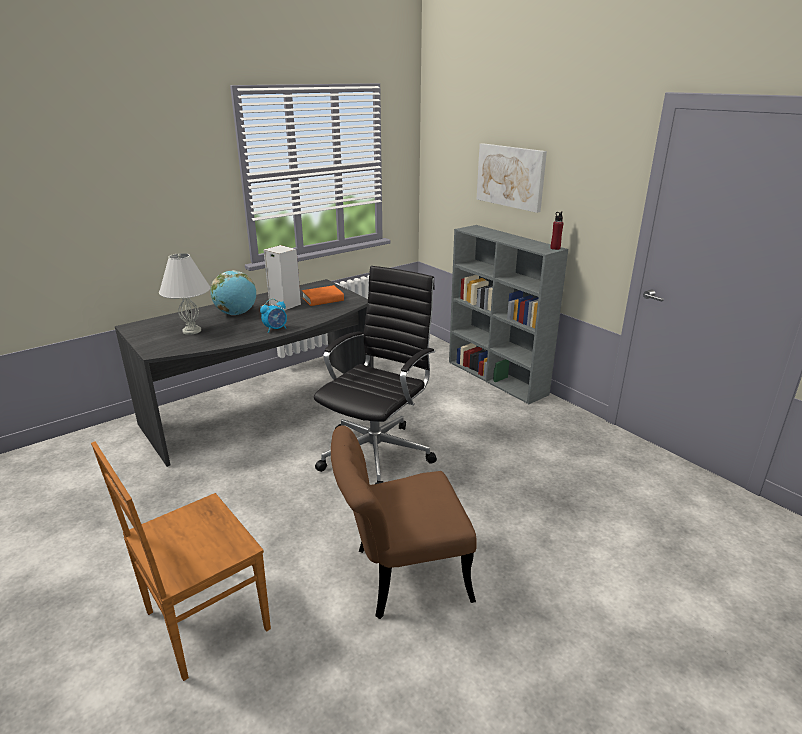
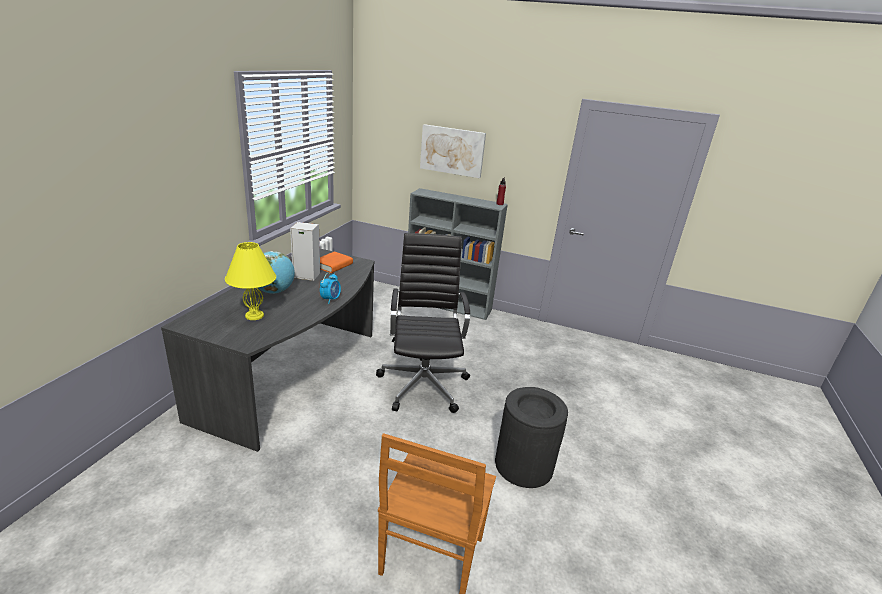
camera: 35 degrees left, 0 degrees up
(192, 330) = (255, 315): white table lamp -> yellow table lamp
(399, 576) = (523, 465): brown chair -> black trash can

